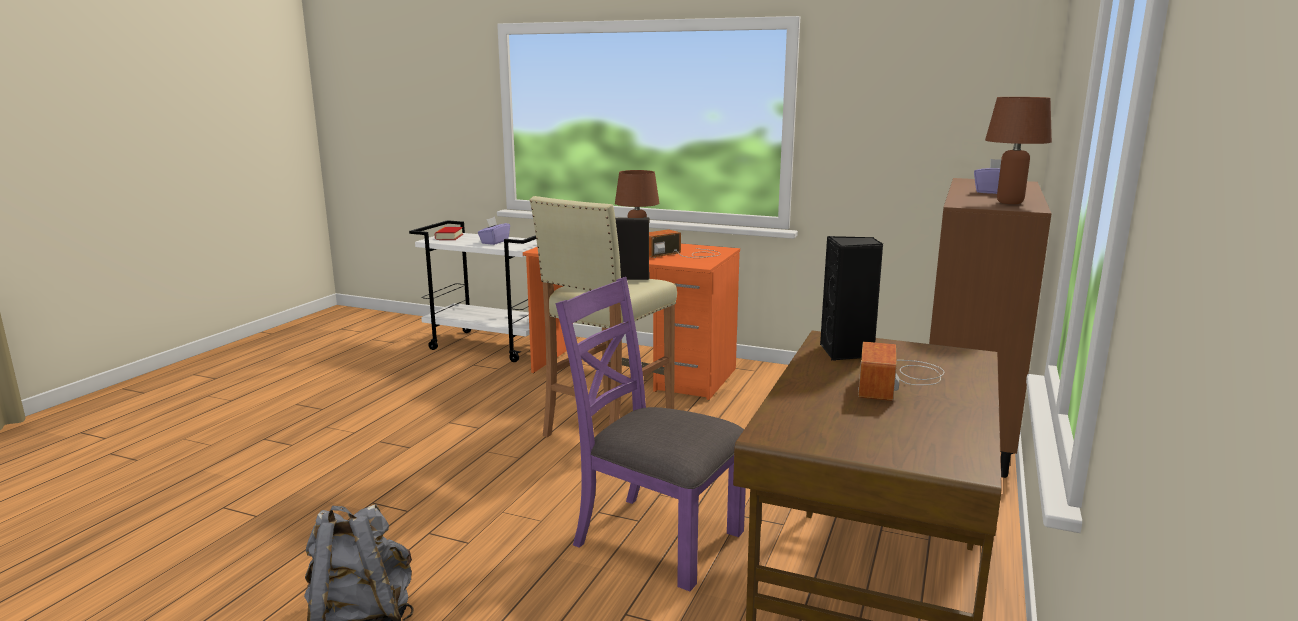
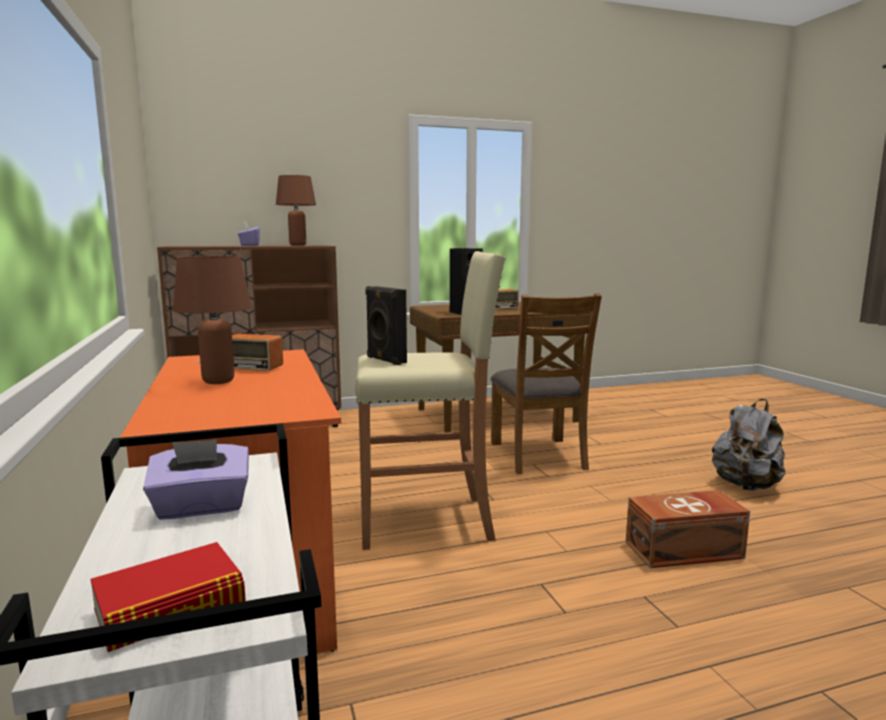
camera: 130 degrees left, 5 degrees down
(397, 490) = (686, 551): none -> brown storage box
(656, 538) = (539, 455): purple chair -> brown chair

